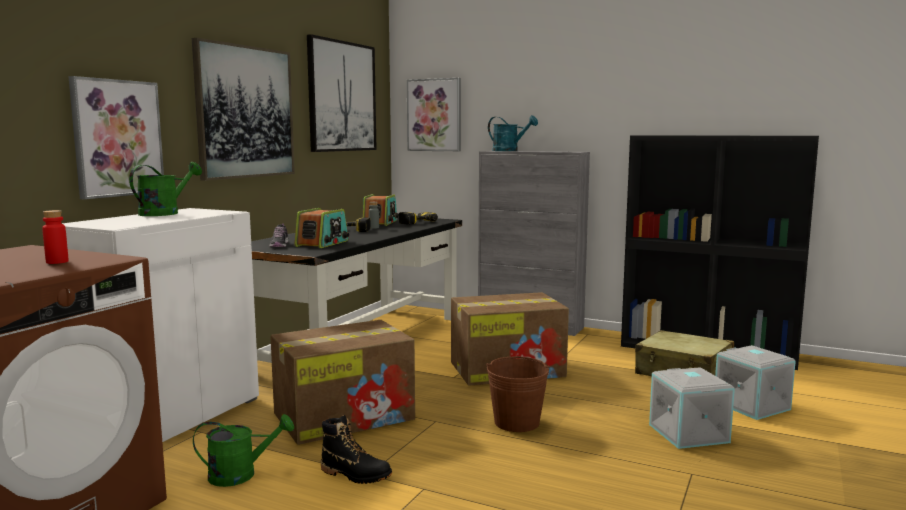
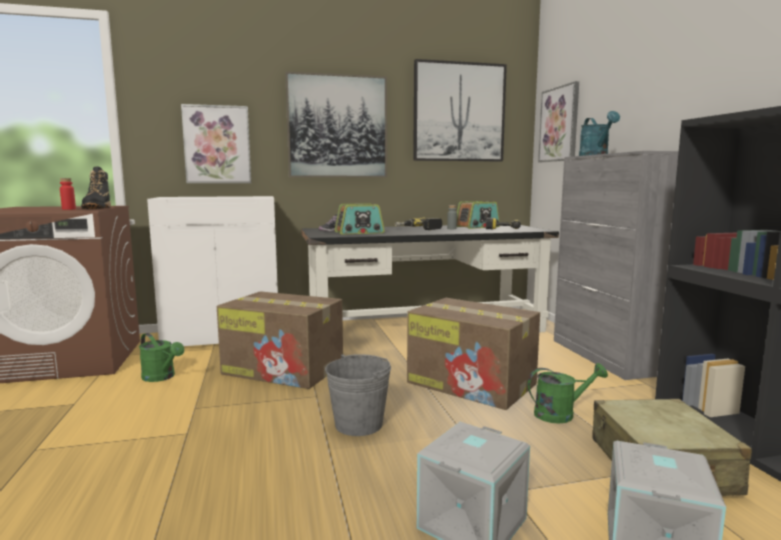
camera: 50 degrees right, 0 degrees up
(165, 213) = (237, 196): green watering can -> green watering can (560, 414)
(355, 474) = (190, 404): black boot -> black boot (97, 208)
(516, 422) = (359, 424): brown bucket -> grey bucket

